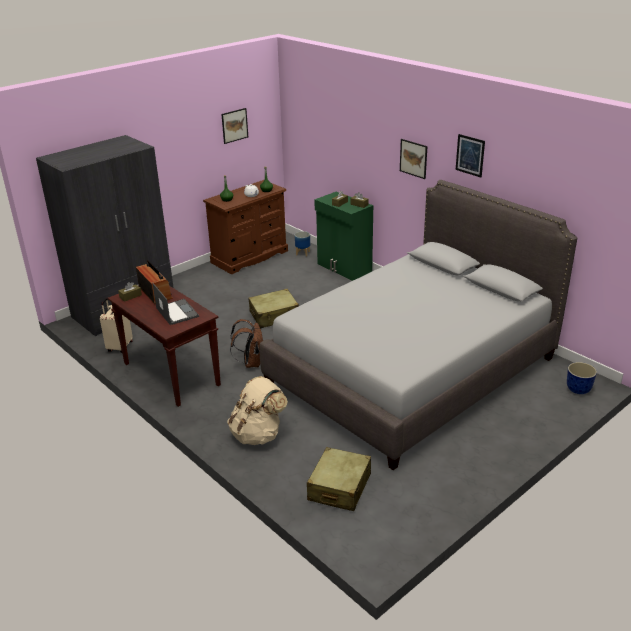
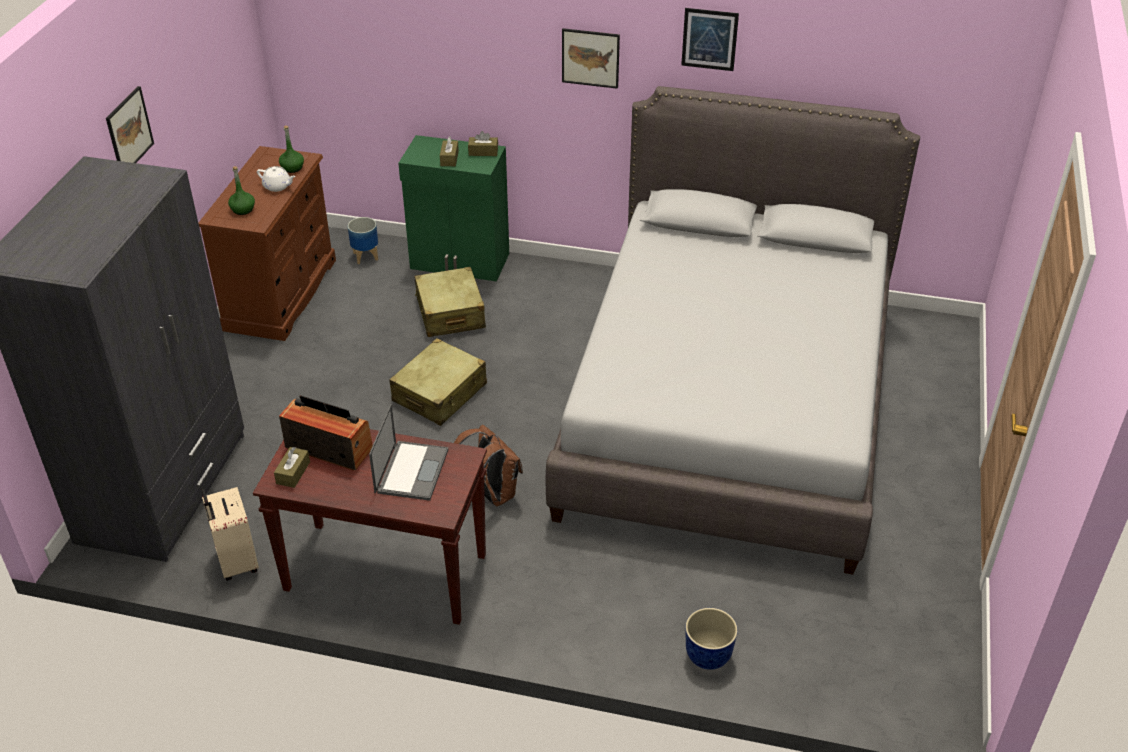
camera: 35 degrees left, 10 degrees up
(176, 312) = (411, 470): laptop -> laptop turned 75 degrees clockwise
(234, 125) = (209, 64): picture -> picture (129, 131)
(258, 434) = (627, 610): beige backpack -> none
(339, 487) = (815, 636): beige suitcase -> beige suitcase (450, 313)
(578, 390) = (946, 347): planter -> planter (708, 657)

